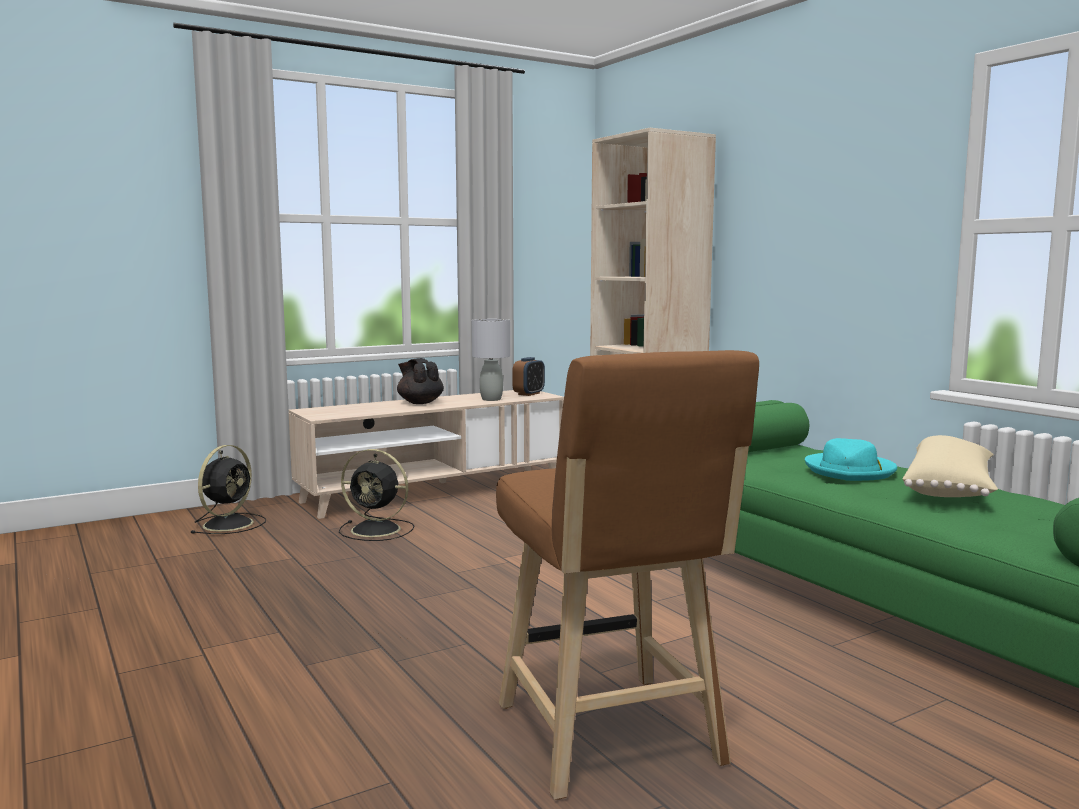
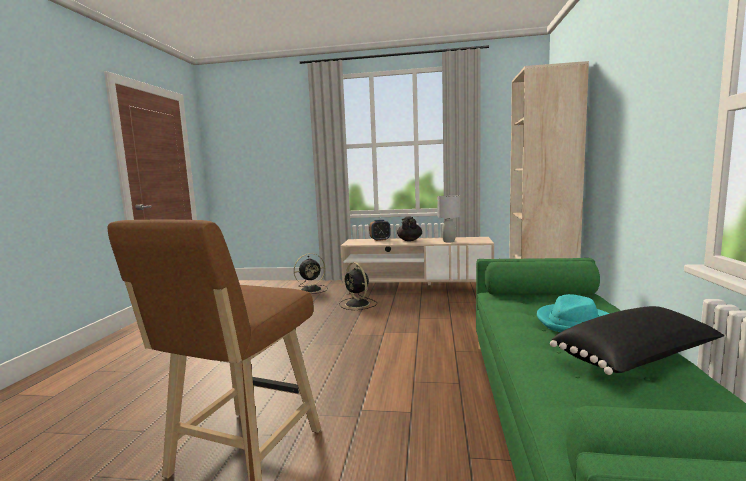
camera: 40 degrees right, 0 degrees up
(529, 394) = (477, 240): alarm clock -> alarm clock (380, 240)
(950, 489) = (637, 359): beige pillow -> black pillow

